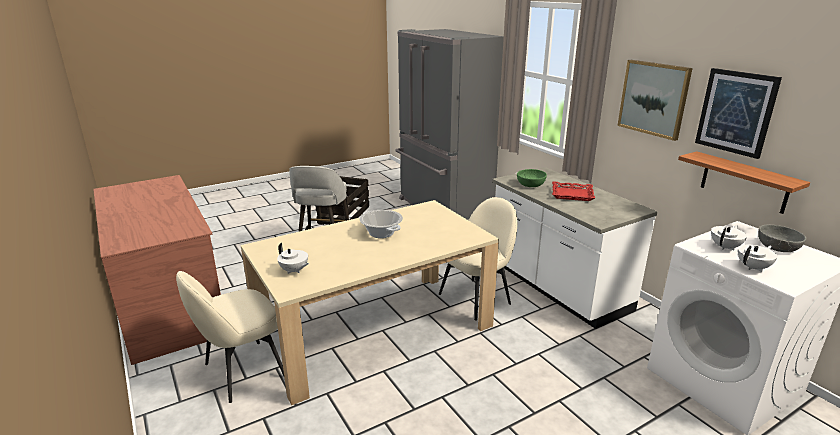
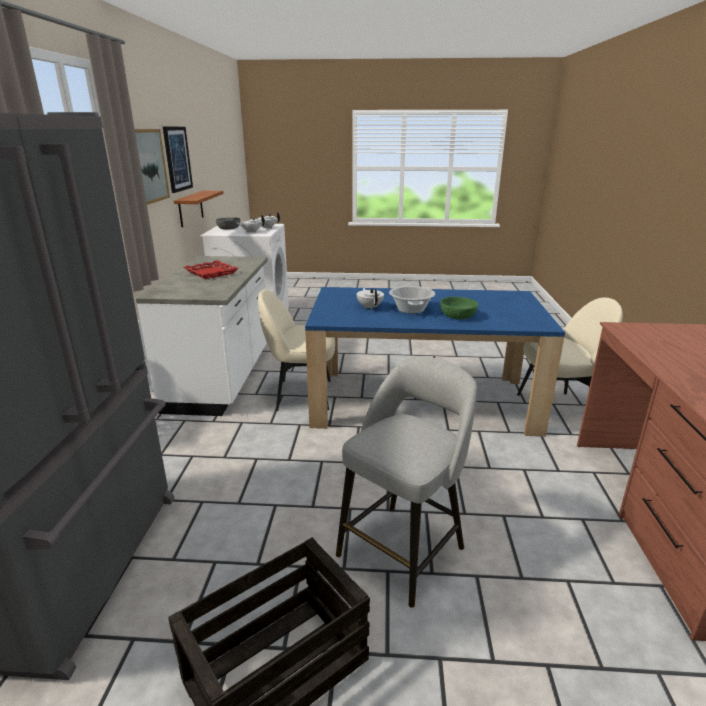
camera: 145 degrees left, 0 degrees up
(294, 271) = (512, 303): white teapot -> white teapot (370, 307)
(375, 330) = (422, 401): beige dining table -> blue dining table
(530, 184) = (214, 286): green bowl -> green bowl (458, 316)

